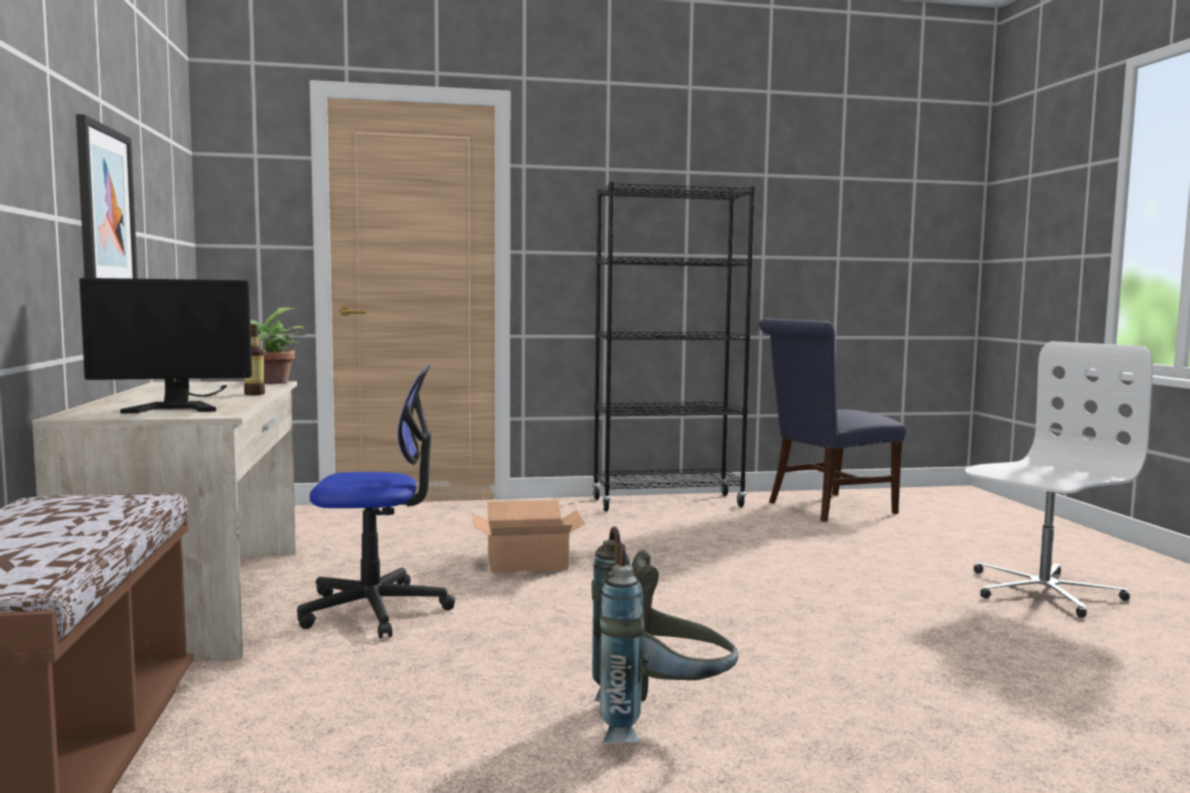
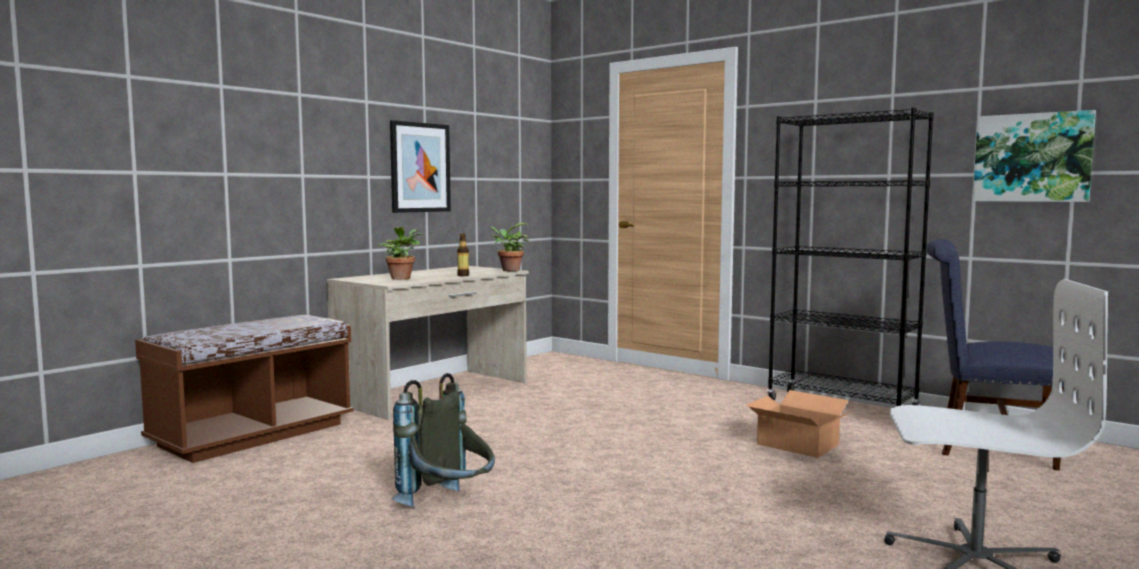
camera: 50 degrees right, 0 degrees up
(179, 406) = (401, 278): monitor -> potted plant
(375, 610) = (485, 418): office chair -> none
(528, 562) = (623, 418): cardboard box -> cardboard box (798, 445)
(810, 243) = (1032, 157): none -> picture

